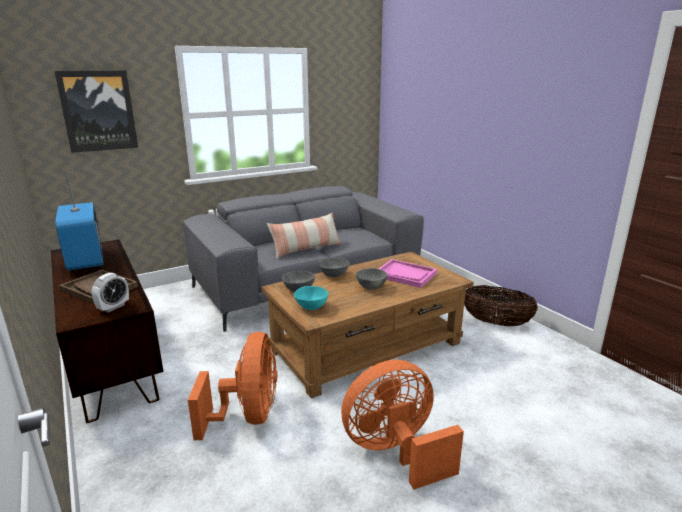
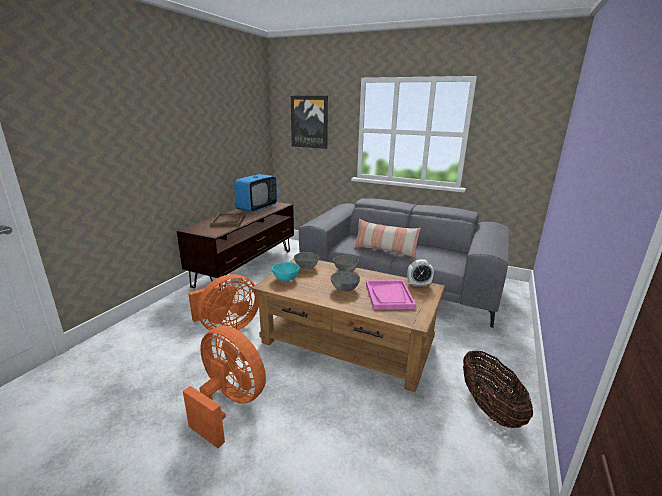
camera: 55 degrees right, 0 degrees up
(113, 307) = (210, 230): alarm clock -> alarm clock (418, 284)

